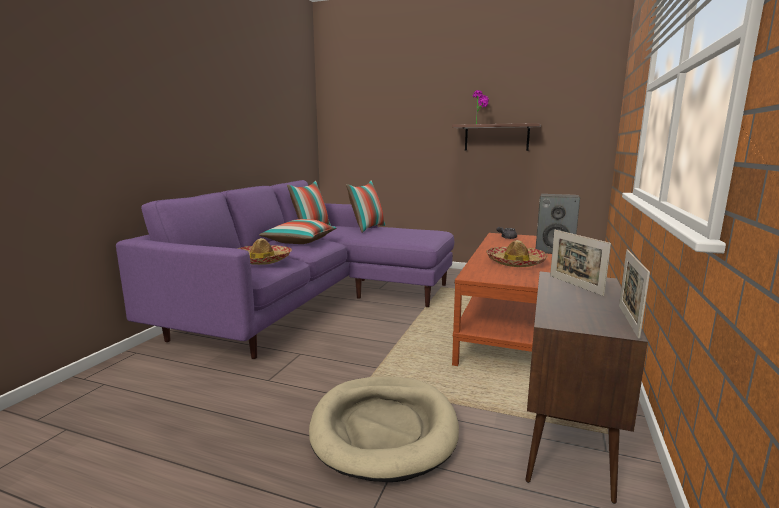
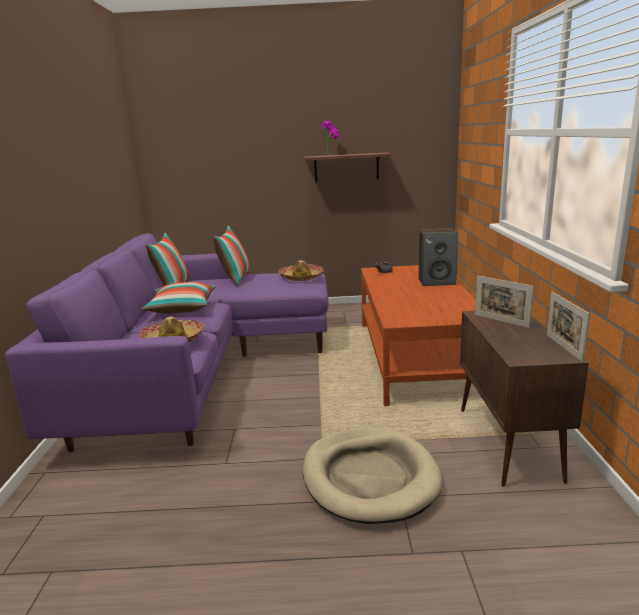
camera: 20 degrees left, 5 degrees up
(515, 263) = (417, 300): hat -> hat (301, 277)

